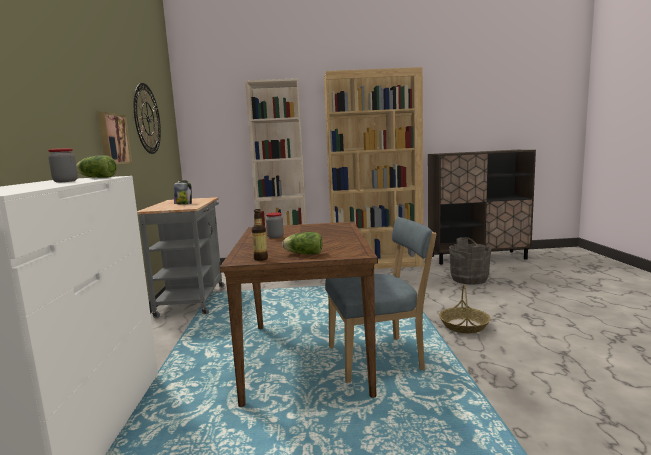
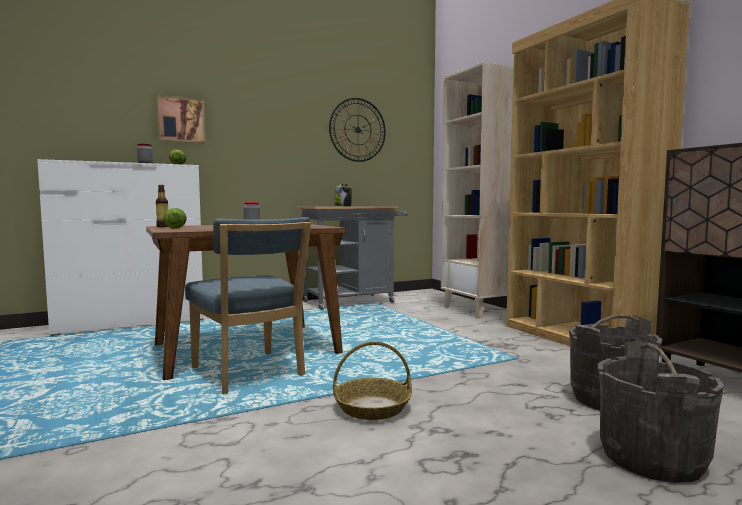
camera: 65 degrees right, 5 degrees down
(112, 139) = (282, 145): picture -> picture (181, 120)
(528, 287) = (652, 457): none -> grey bucket

